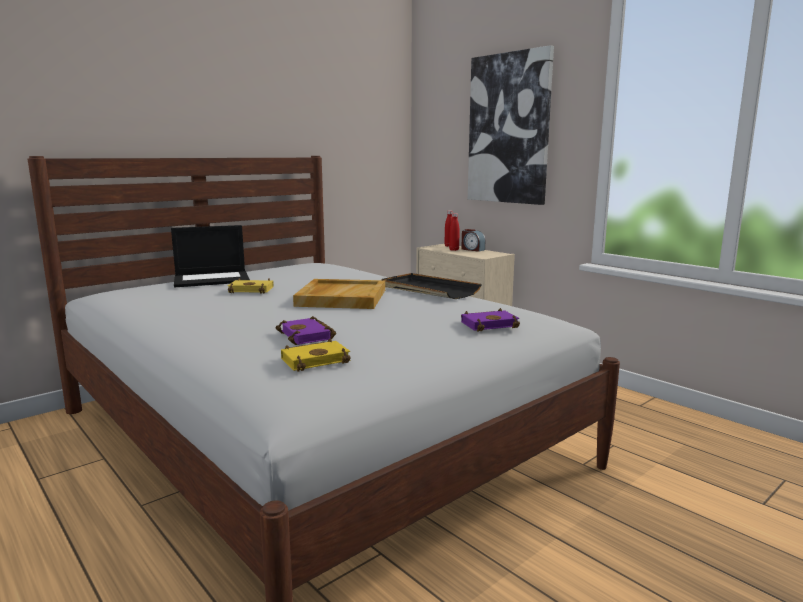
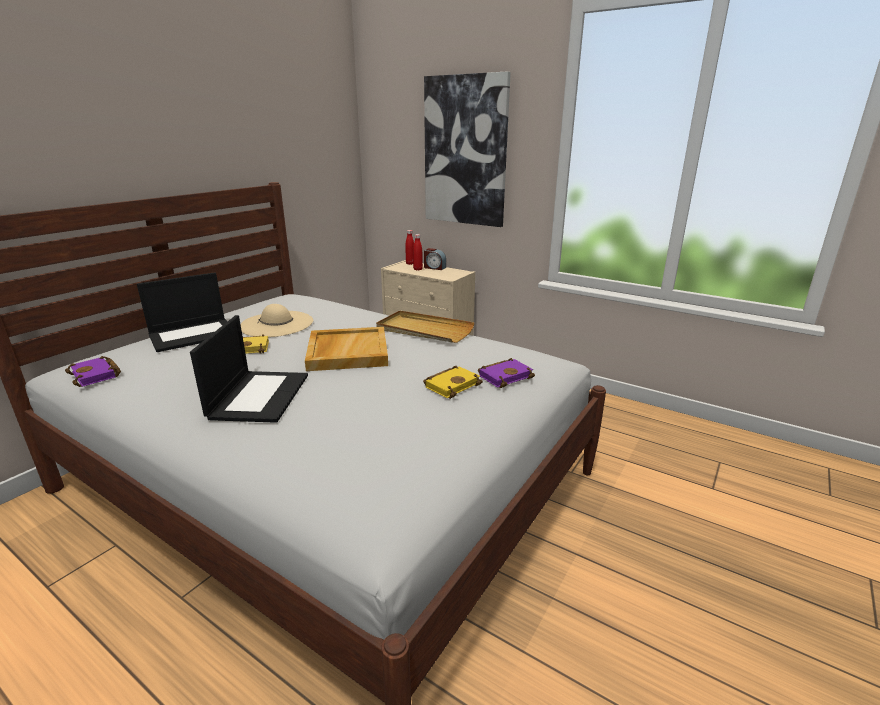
camera: 15 degrees left, 10 degrees up
(240, 317) = (259, 395): none -> laptop
(290, 277) = (277, 324): none -> beige hat
(308, 336) = (346, 417): purple book -> purple book (97, 375)
(316, 360) = (373, 453): yellow book -> yellow book (452, 385)
(428, 289) = (424, 330): black tray -> beige tray

